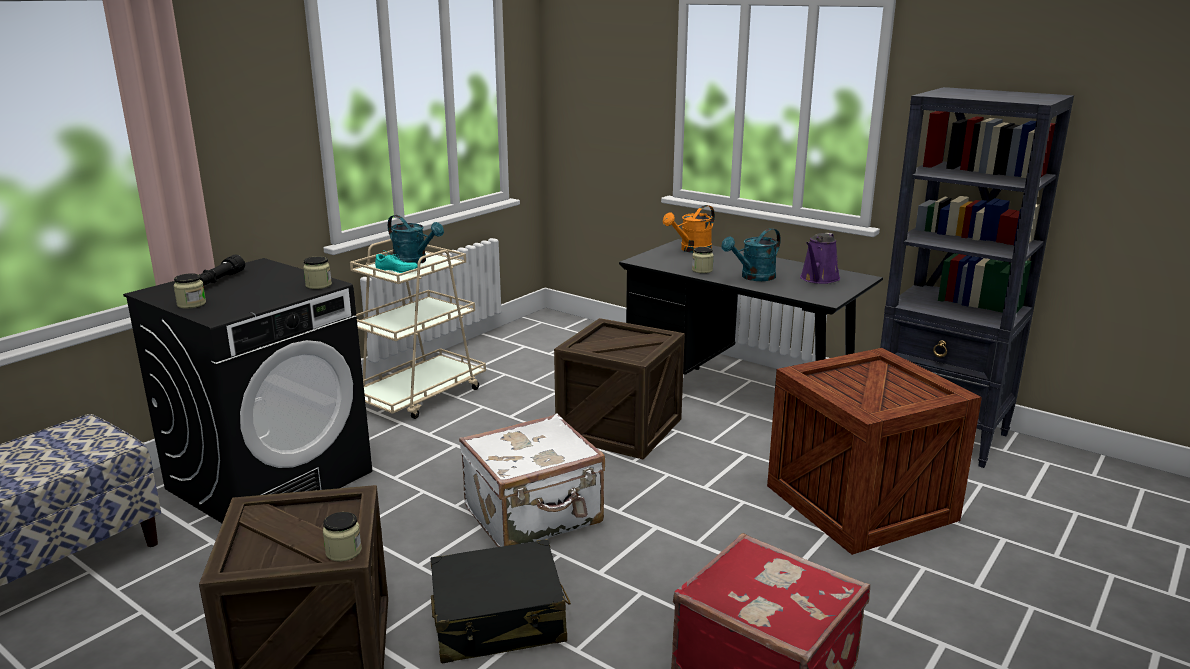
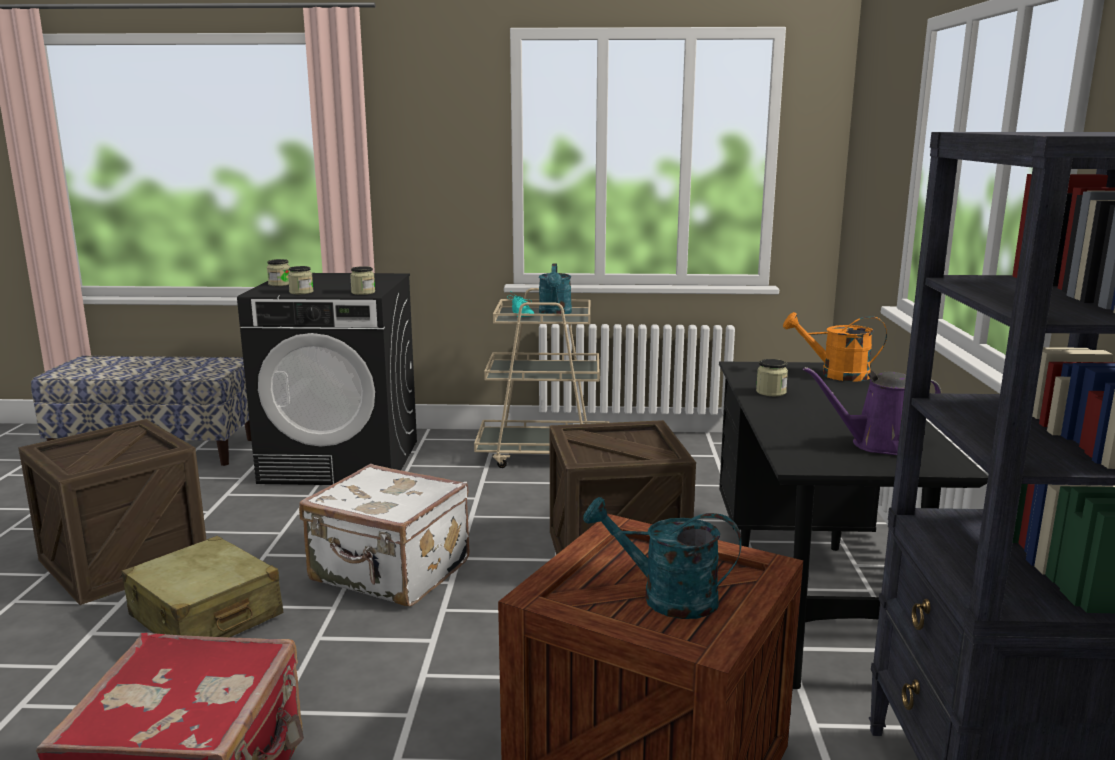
camera: 55 degrees right, 5 degrees down
(220, 280) = (341, 277): black flashlight -> none
(343, 551) = (79, 468): jar -> jar (301, 292)
(499, 620) = (205, 616): black suitcase -> beige suitcase
(753, 277) = (801, 416): turquoise watering can -> turquoise watering can (666, 598)

